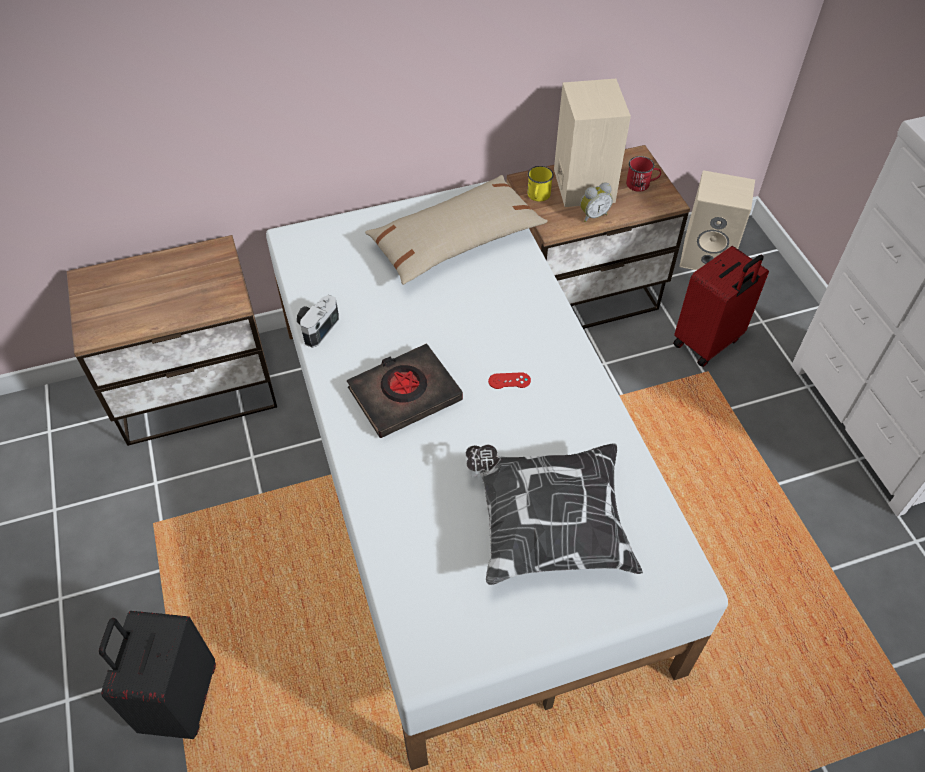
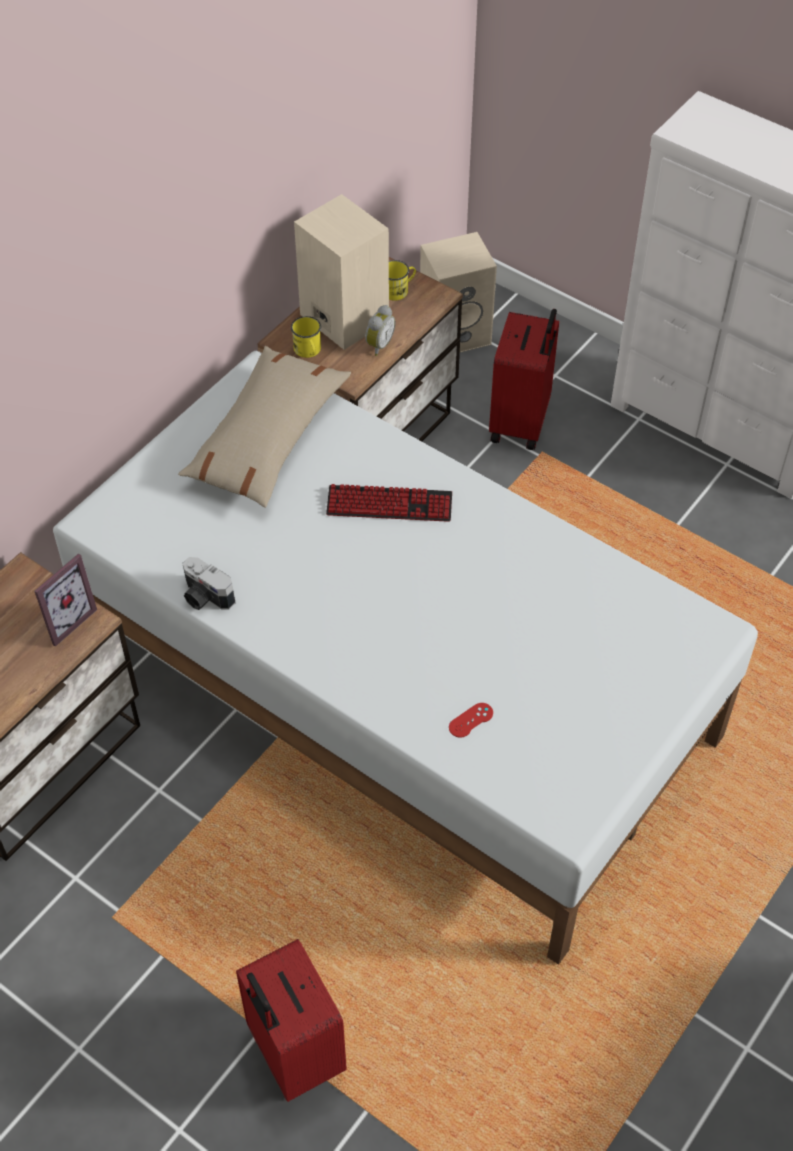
camera: 35 degrees left, 0 degrees up
(179, 699) = (293, 1053): black suitcase -> red suitcase
(217, 292) = (64, 619): none -> picture frame
(316, 327) = (205, 597): camera -> camera turned 45 degrees counterclockwise
(404, 394) = (350, 613): black book -> none
(501, 332) = (389, 505): none -> keyboard
(509, 381) = (435, 547): red game controller -> red game controller (471, 720)
(547, 525) = (572, 653): pillow -> none
(641, 184) = (398, 290): red mug -> yellow mug

